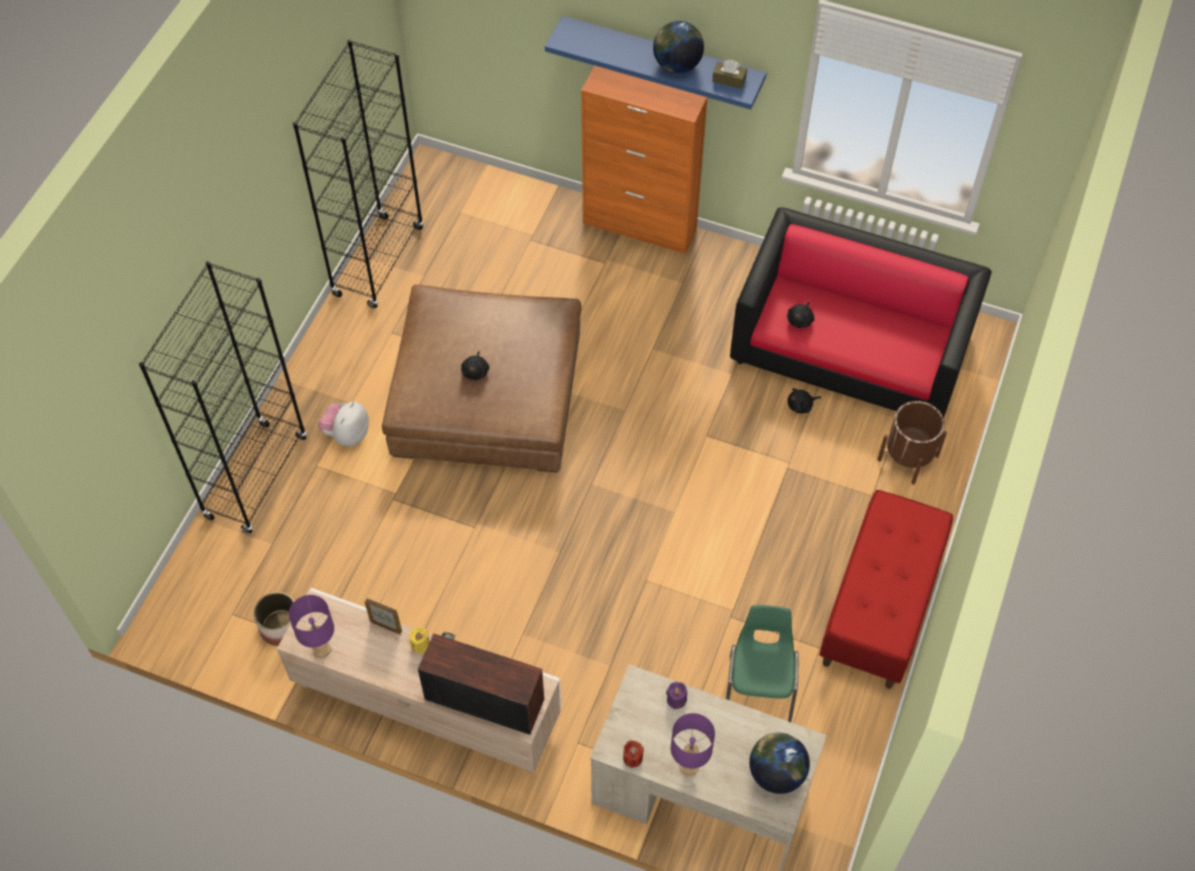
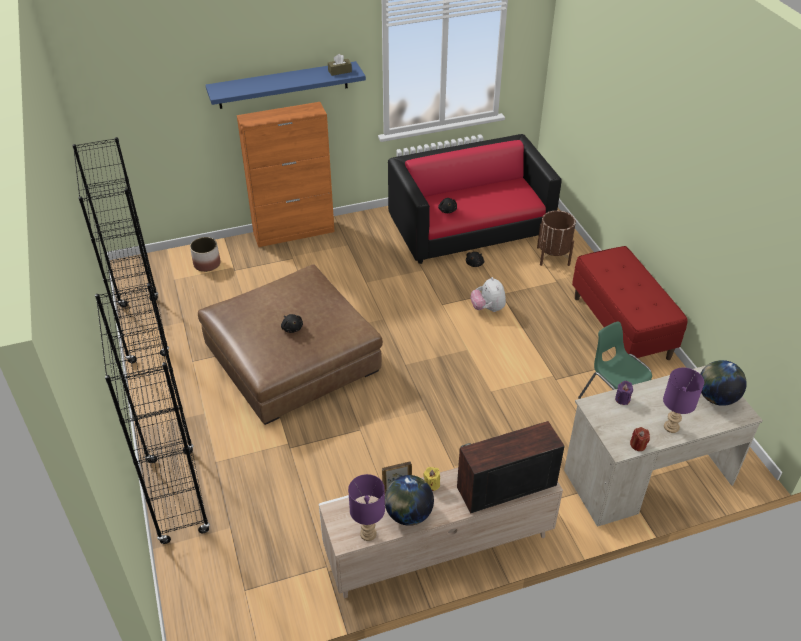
camera: 40 degrees left, 15 degrees down
(280, 627) = (290, 573): planter -> planter (206, 264)
(347, 434) = (219, 432): plush toy -> plush toy (487, 308)
(677, 65) = (302, 77): globe -> globe (408, 514)

